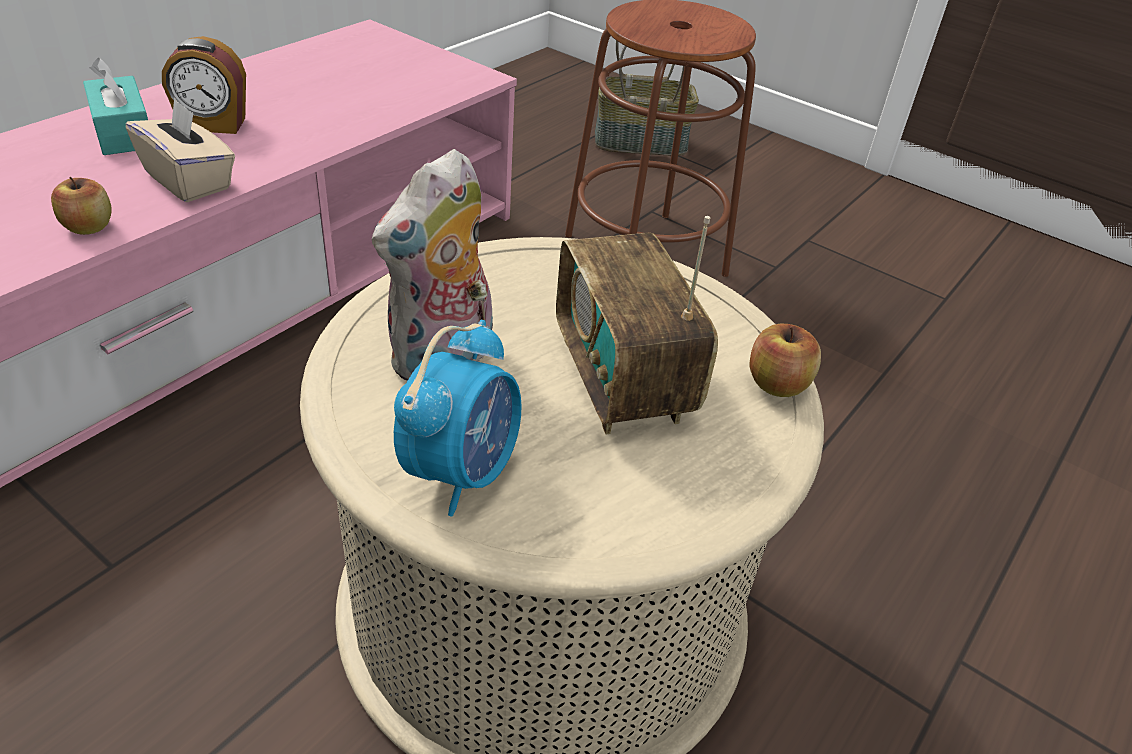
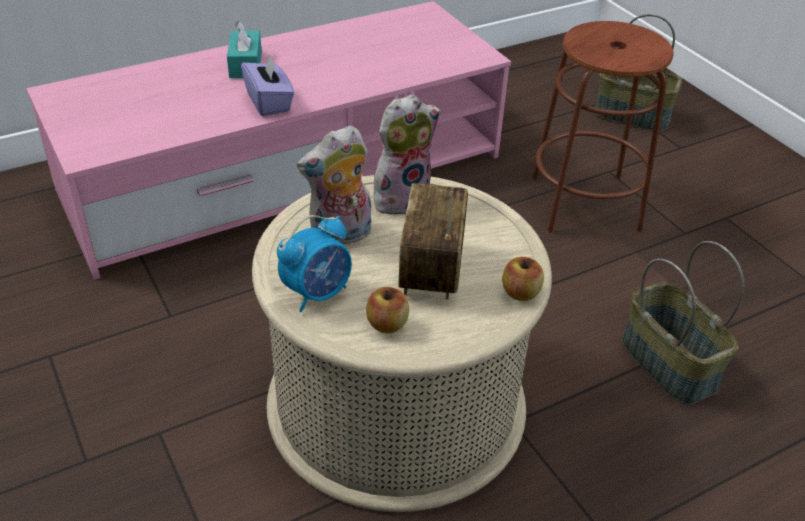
camera: 25 degrees right, 0 degrees up
(88, 227) = (205, 122): apple -> apple (387, 324)
(189, 181) = (269, 102): beige tissue box -> purple tissue box
(213, 125) = (298, 67): alarm clock -> none
(504, 278) = (401, 197): none -> plush toy
(856, 434) = (670, 364): none -> basket

